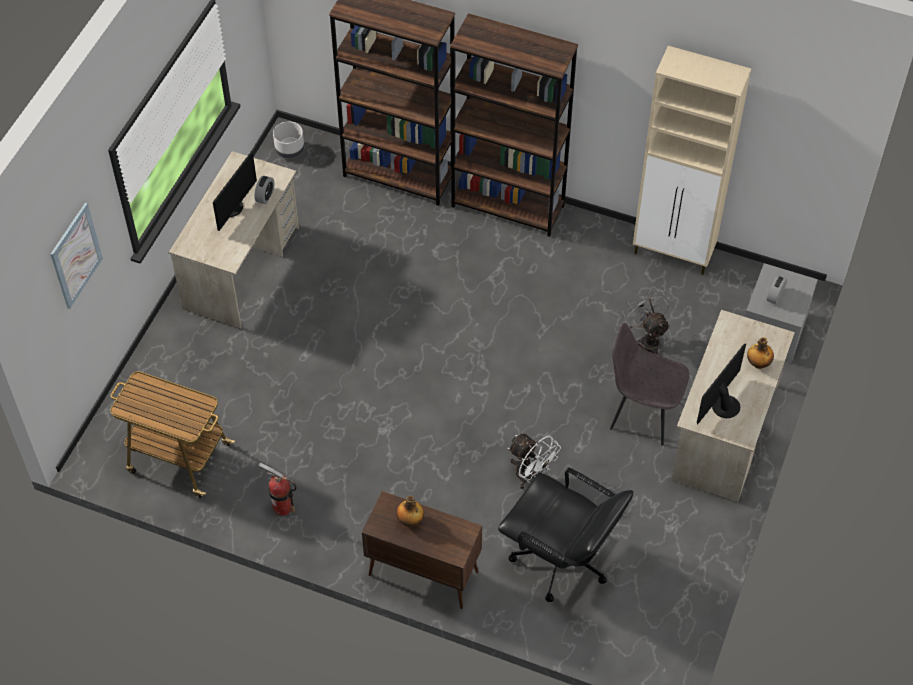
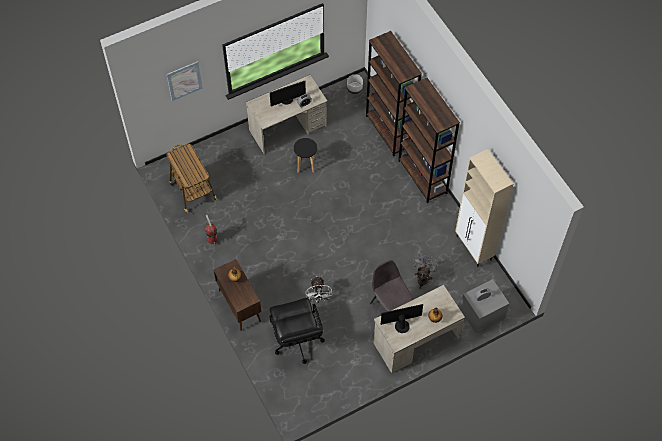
camera: 40 degrees right, 5 degrees up
(322, 302) = (306, 166): none -> black stool

